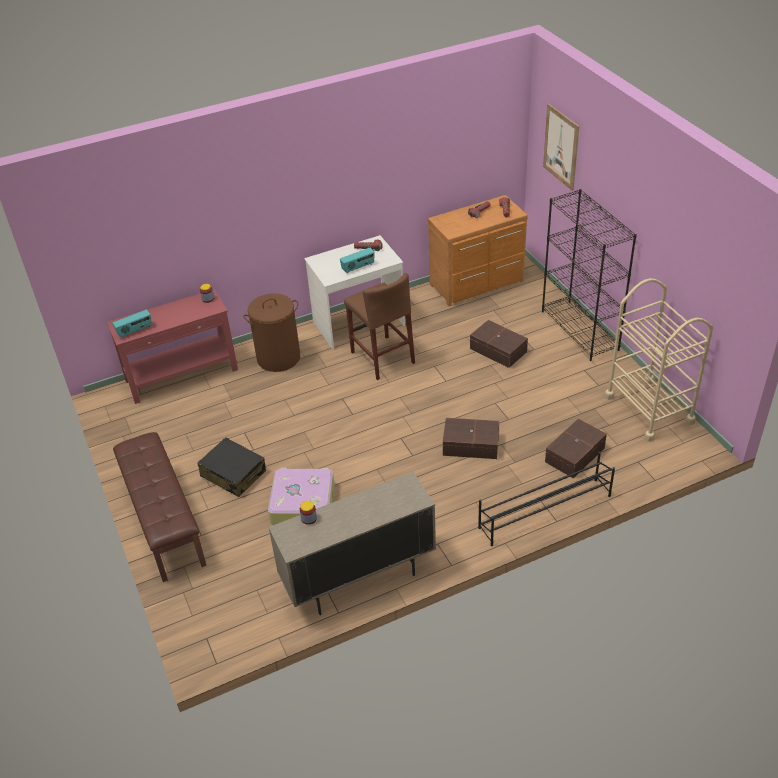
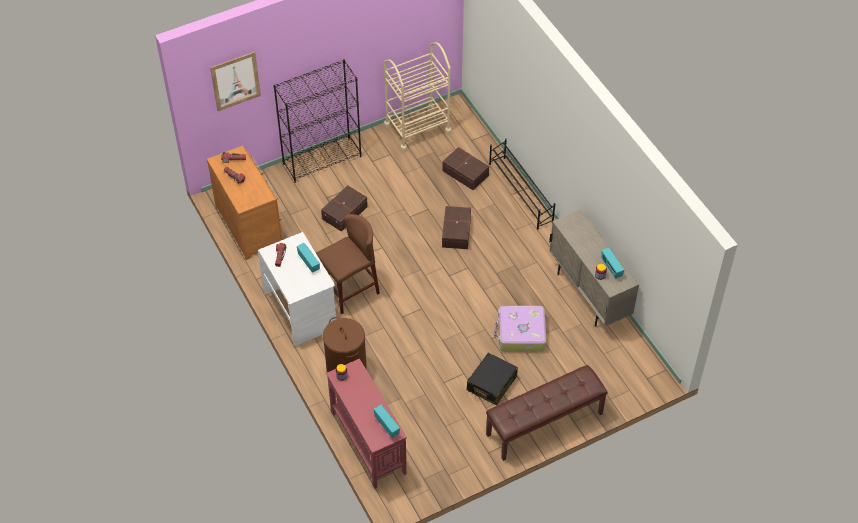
camera: 95 degrees left, 10 degrees up
(320, 532) = (611, 268): none -> radio

